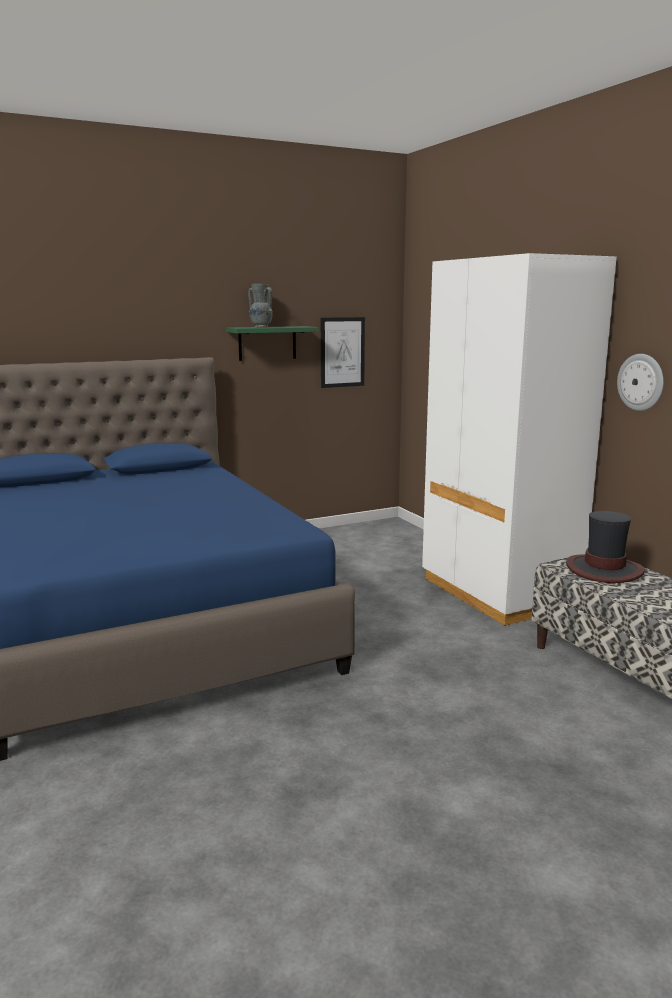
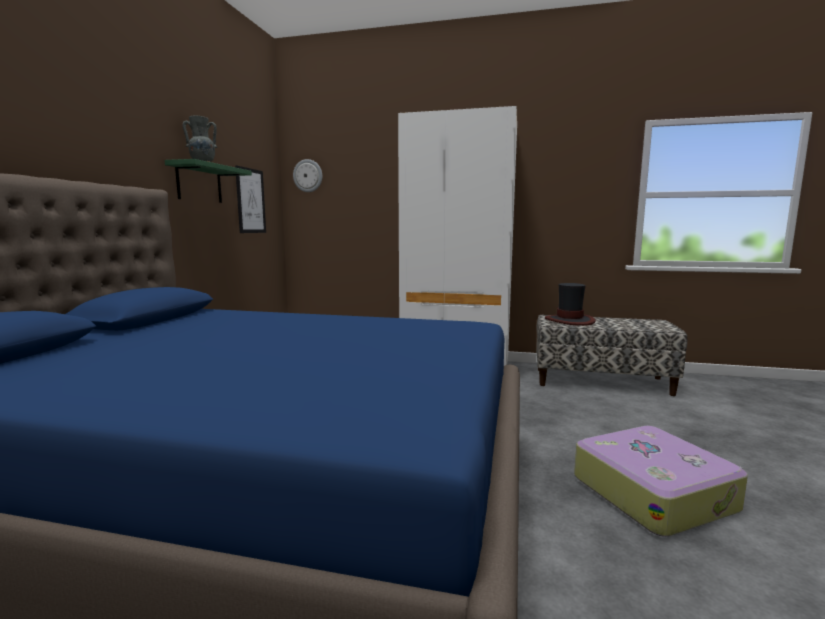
camera: 50 degrees left, 5 degrees down
(354, 760) = (653, 492): none -> suitcase
(641, 382) = (542, 204): wall clock -> wall clock (308, 176)

